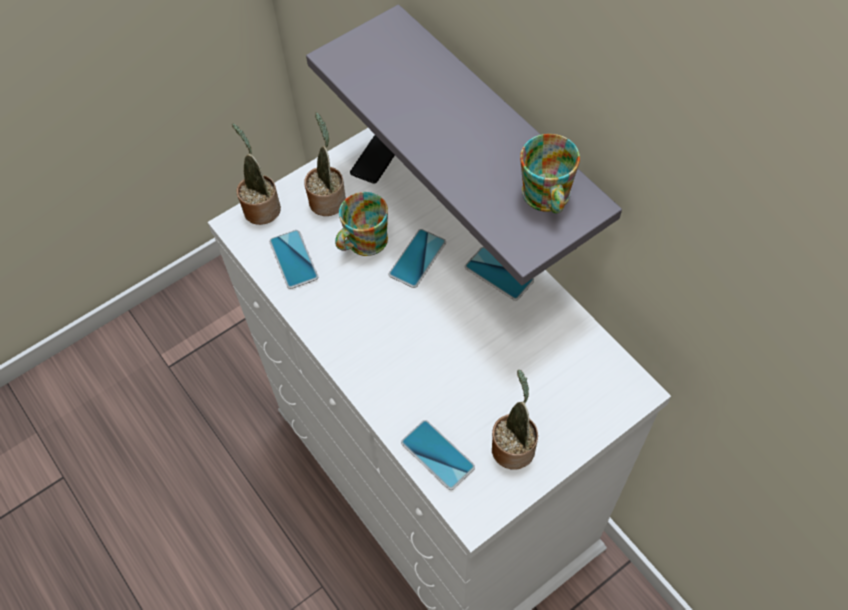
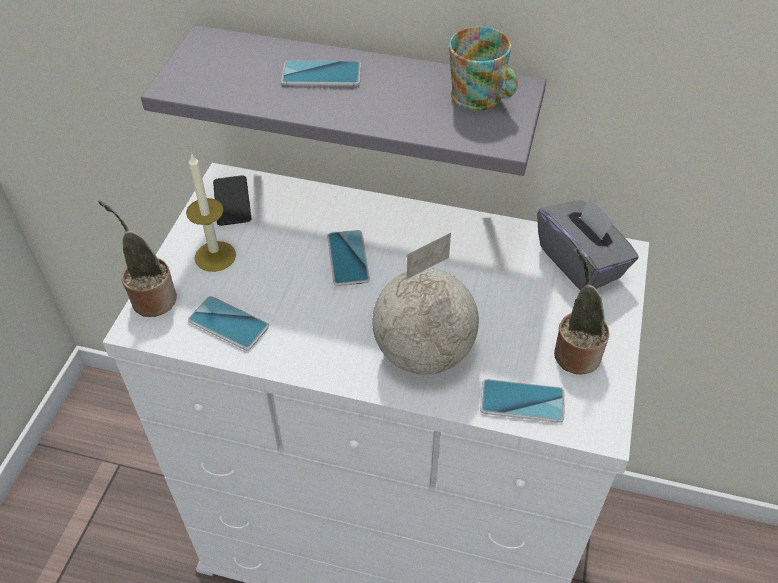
camera: 40 degrees left, 10 degrees down
(328, 199) = (215, 256): potted plant -> candle
(362, 242) = (283, 273): mug -> none
(404, 371) = (425, 353): none -> globe
(499, 274) = (430, 231): phone -> phone (321, 74)
(593, 376) = (580, 263): none -> grey tissue box

